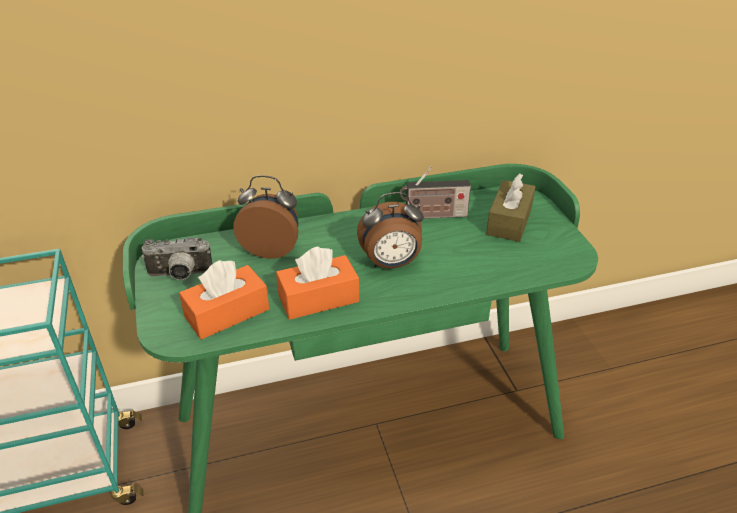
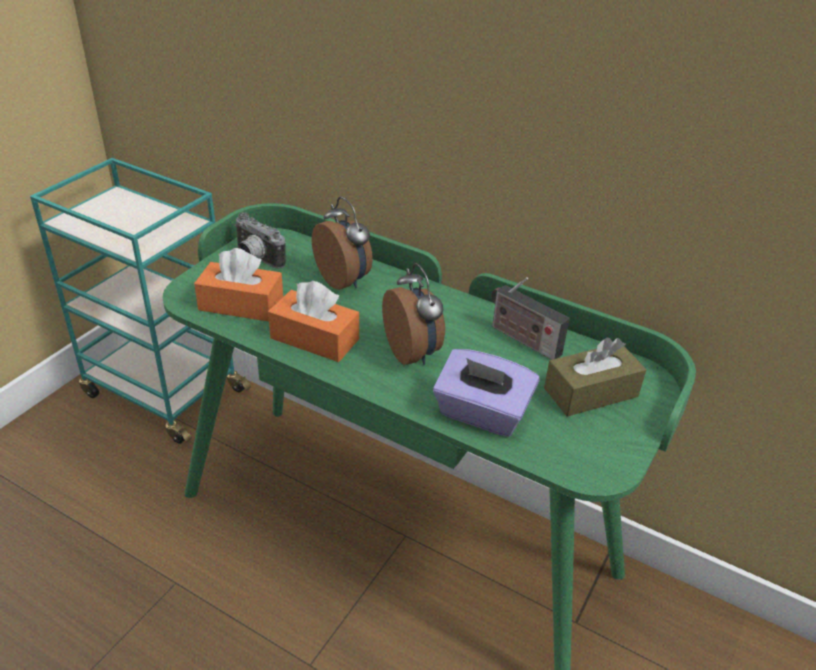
camera: 45 degrees right, 0 degrees up
(391, 264) = (413, 353): alarm clock -> alarm clock turned 150 degrees counterclockwise
(482, 271) = (481, 414): none -> purple tissue box

